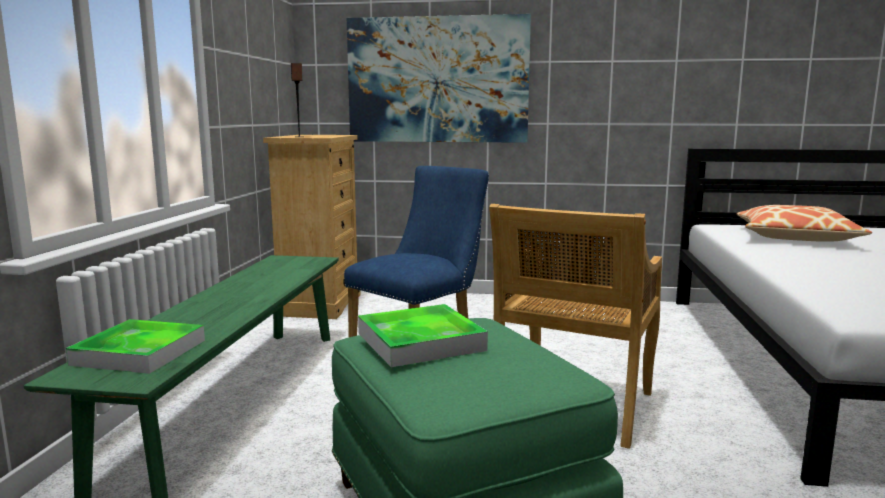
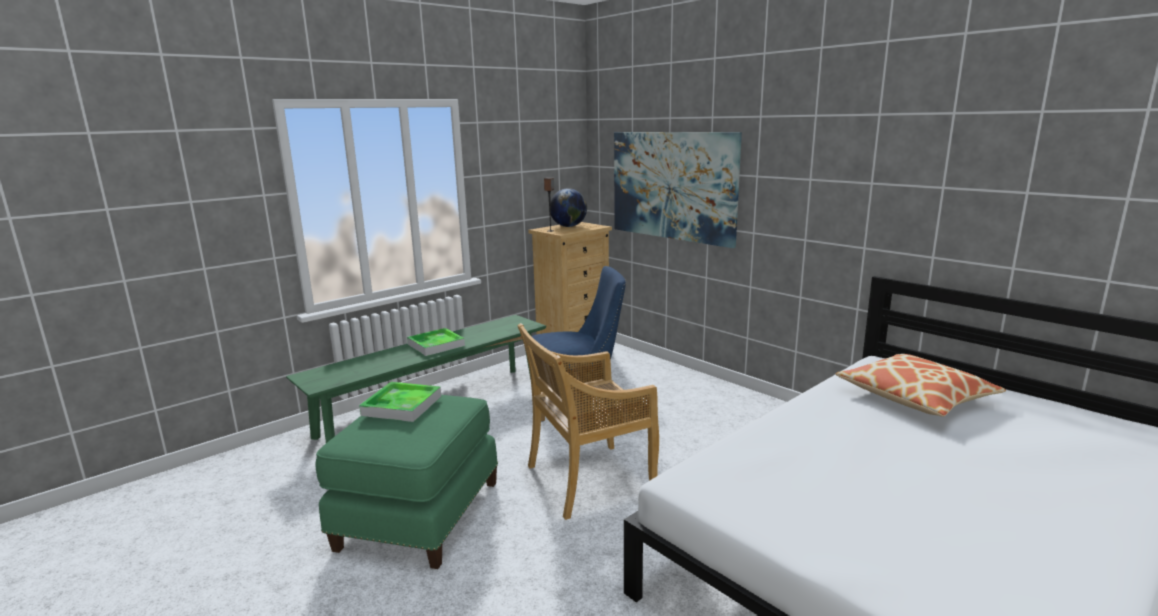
camera: 40 degrees right, 5 degrees up
(140, 352) = (342, 371): tray -> tray (436, 345)
(305, 135) = (568, 226): none -> globe

